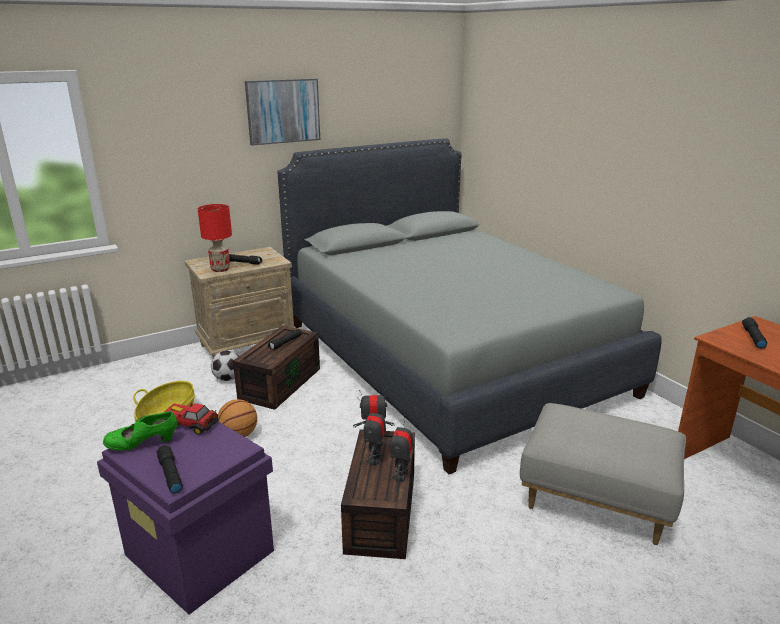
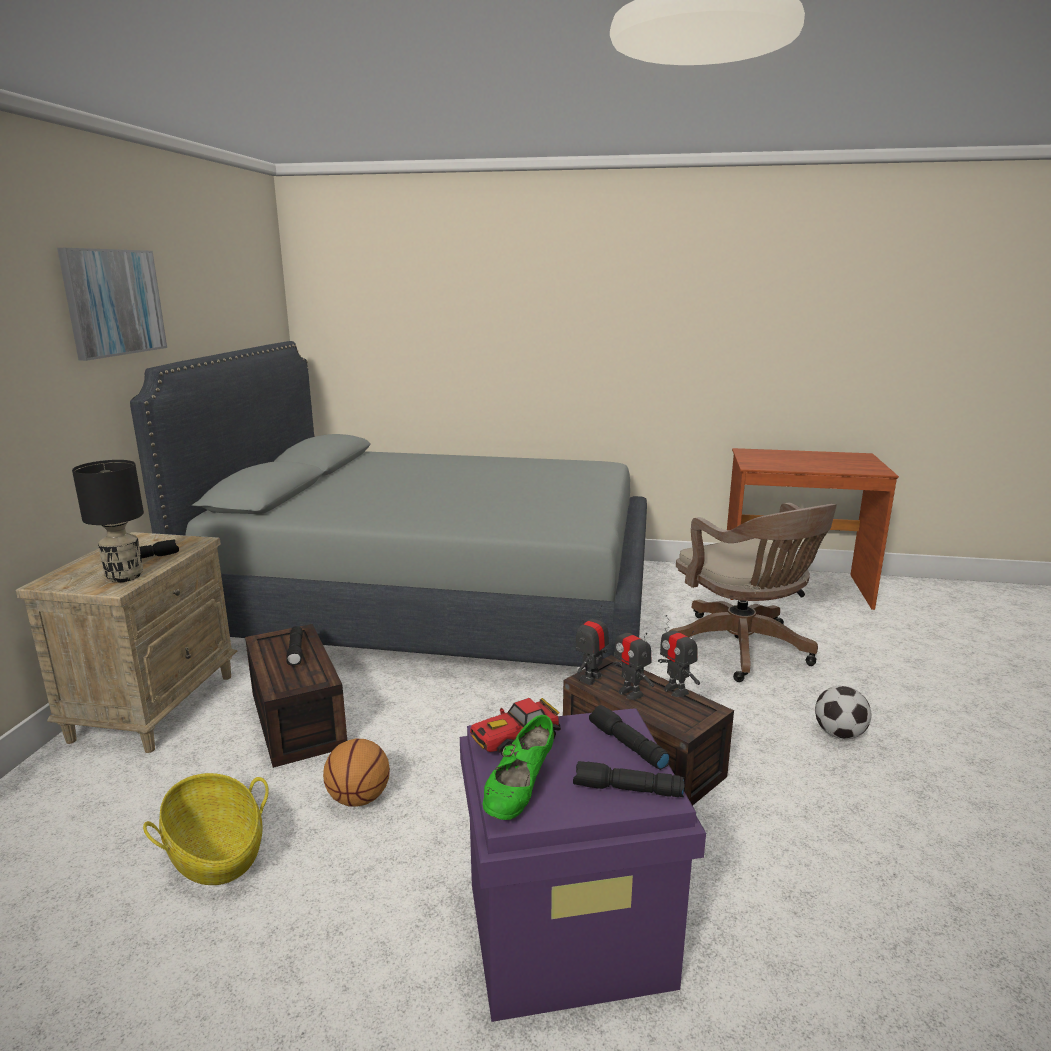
camera: 50 degrees left, 5 degrees down
(220, 269) = (124, 577): red table lamp -> black table lamp
(228, 378) = (206, 754): football -> football (838, 734)
(595, 502) = (744, 650): grey ottoman -> brown office chair
(752, 337) = (765, 459): black flashlight -> black flashlight (626, 745)

